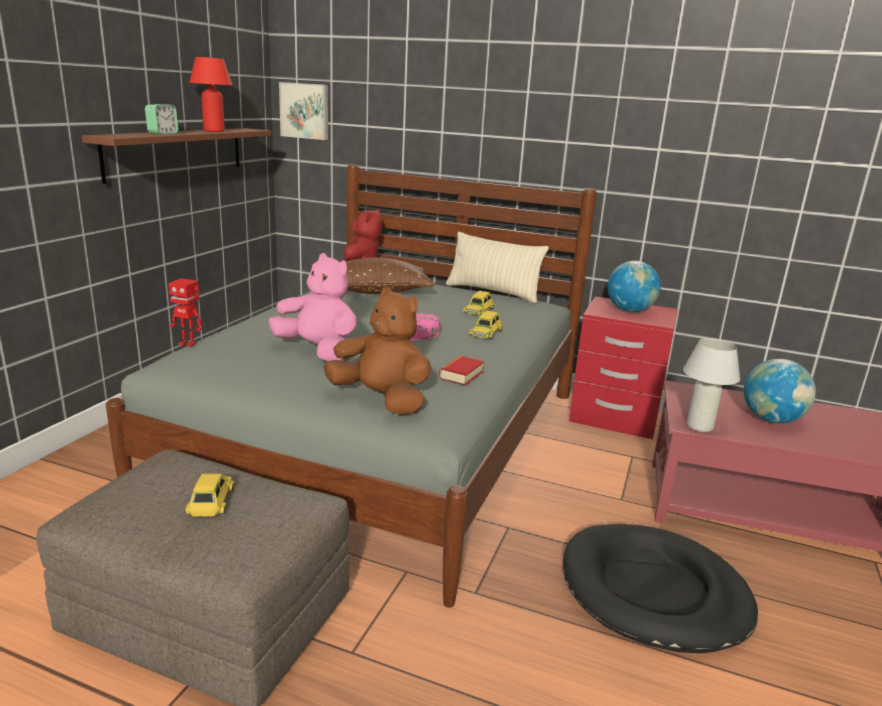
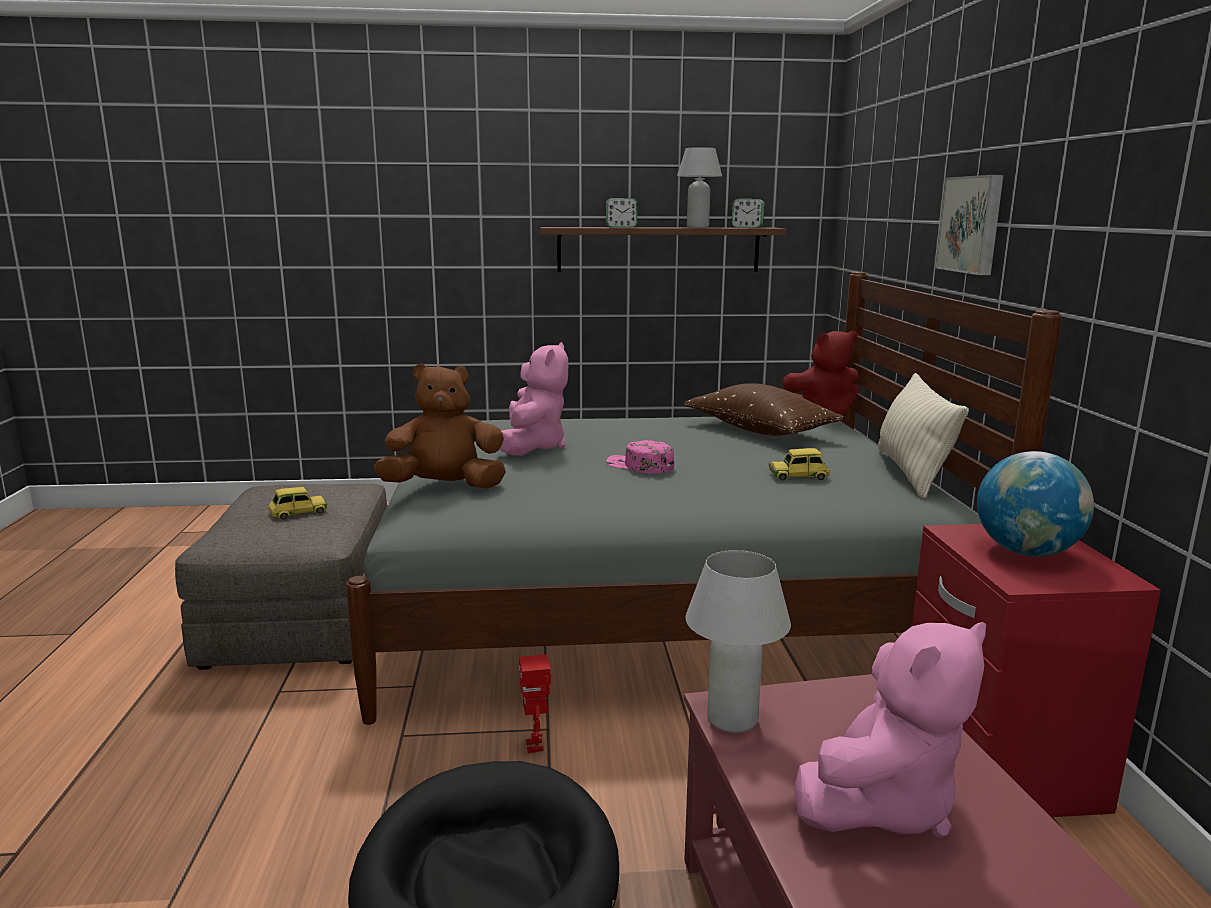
camera: 65 degrees right, 5 degrees down
(188, 344) = (493, 417): toy robot -> toy robot (535, 746)
(214, 131) = (697, 227): red table lamp -> white table lamp
(240, 129) = (747, 227): none -> alarm clock
(305, 111) = (850, 205): picture -> picture (972, 224)
(381, 400) = (445, 487): brown plush toy -> brown plush toy turned 105 degrees counterclockwise
(461, 375) = (552, 502): book -> none
(486, 332) = (719, 490): yellow toy car -> none
(771, 420) = (882, 804): globe -> pink plush toy

